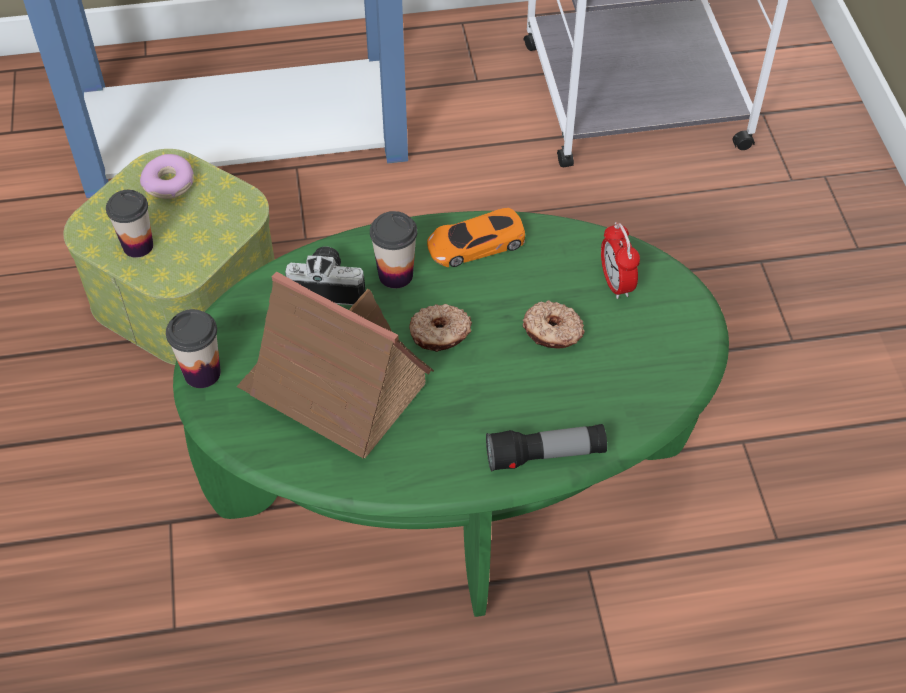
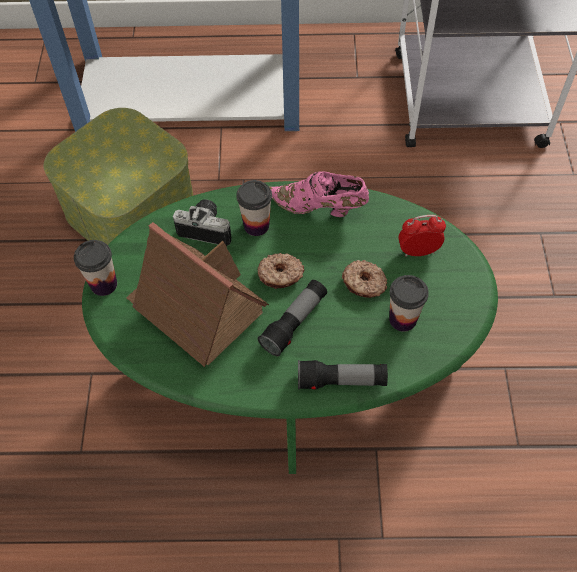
camera: 10 degrees right, 5 degrees up
(138, 246) = (92, 176): cup -> cup (402, 319)
(169, 183) = (122, 133): donut -> none
(470, 391) = (294, 323): none -> flashlight
(475, 244) = (319, 208): orange toy car -> pink shoe
(616, 283) = (418, 251): alarm clock -> alarm clock turned 90 degrees clockwise

